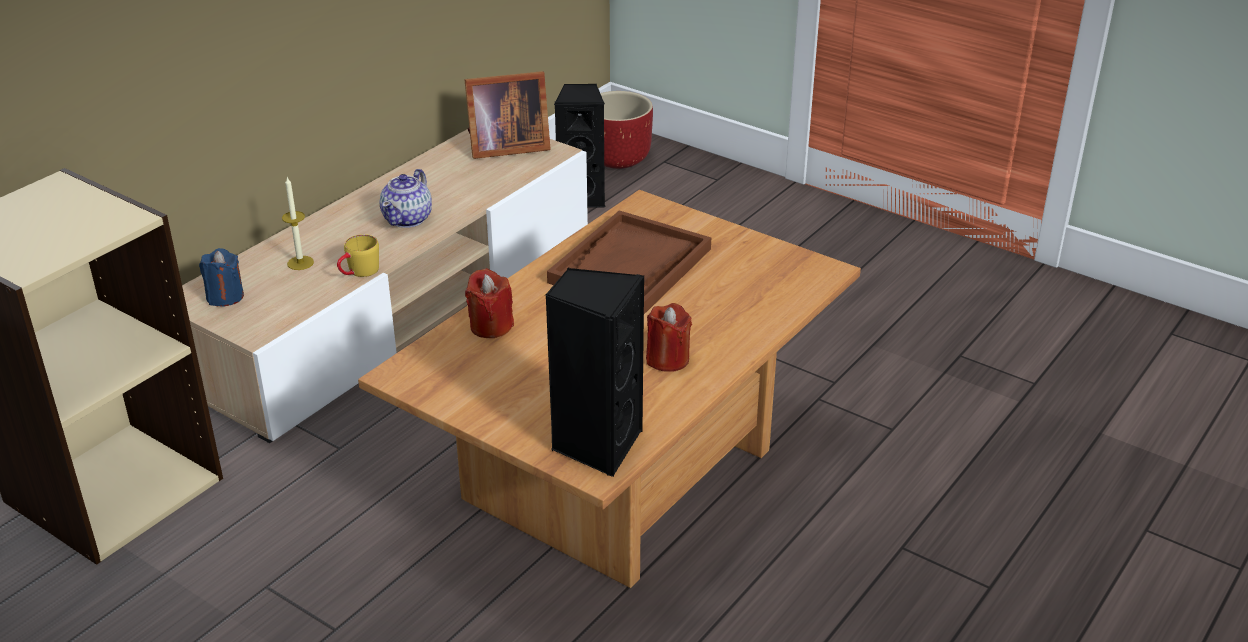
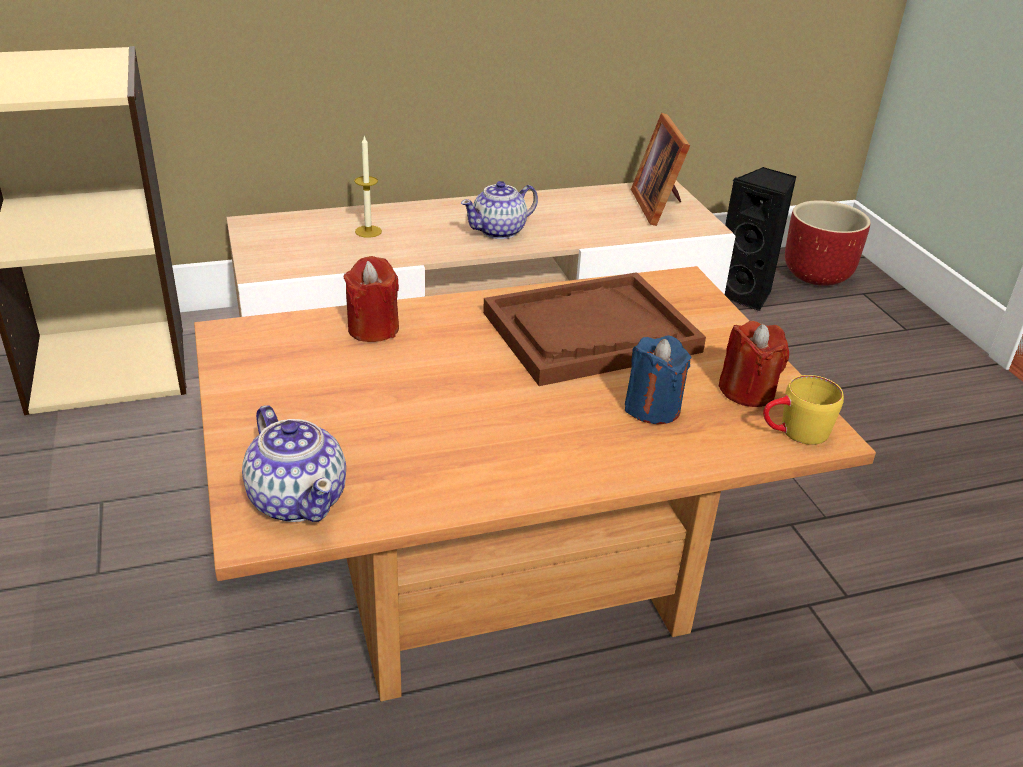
camera: 35 degrees right, 0 degrees up
(225, 297) = (278, 234): blue candle -> blue candle (652, 408)
(358, 272) = (402, 257): yellow mug -> yellow mug (794, 432)
(505, 147) = (659, 206): picture frame -> picture frame turned 60 degrees clockwise
(596, 444) = (298, 499): black speaker -> teapot
(667, 359) = (501, 445): red candle -> red candle (747, 391)

